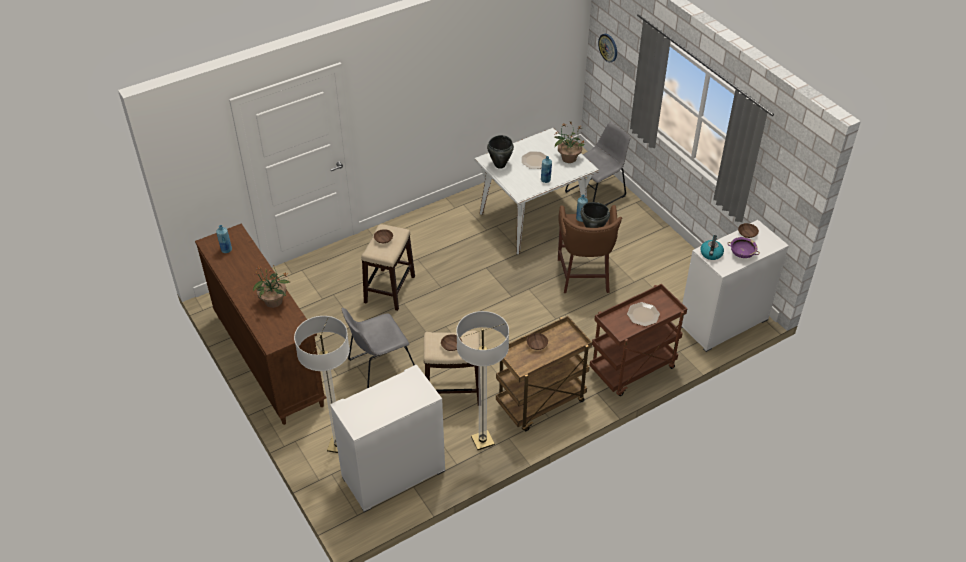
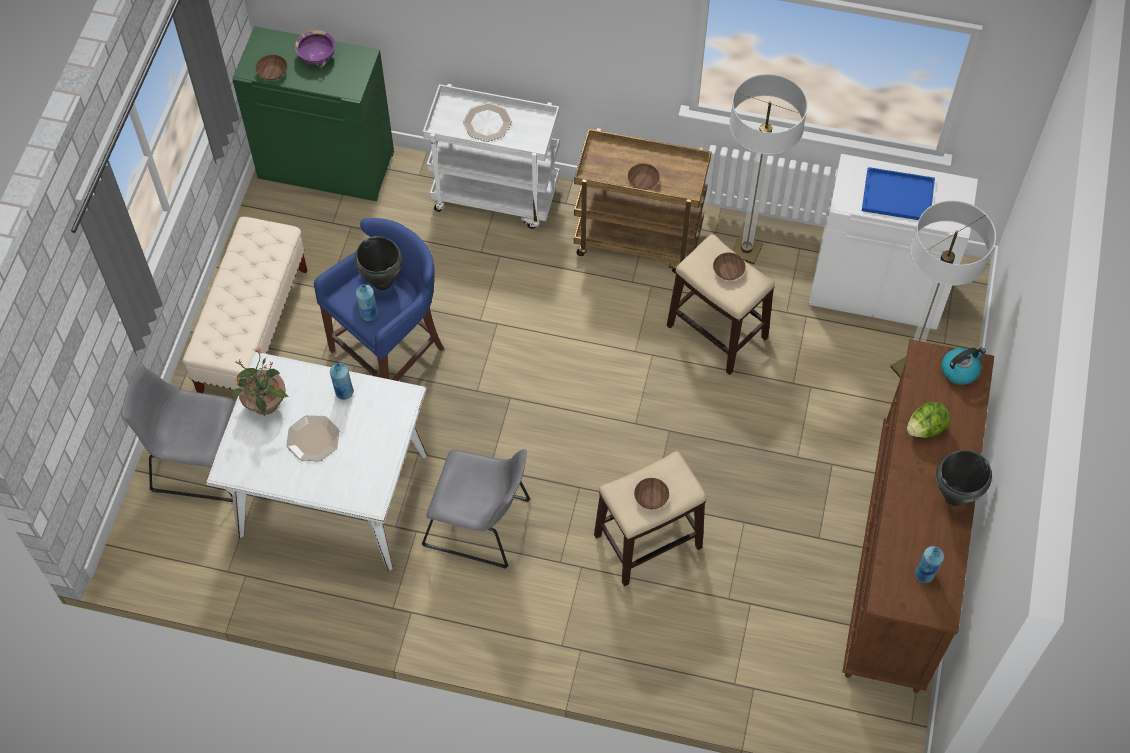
camera: 135 degrees left, 15 degrees up
(274, 301) = (925, 428): potted plant -> lettuce
(379, 367) = (771, 433): grey chair -> grey chair (481, 524)
(388, 399) = (899, 195): none -> blue tray
(499, 165) = (368, 473): black cooking pot -> black cooking pot (955, 496)
(584, 277) = (391, 349): brown stool -> blue stool
(608, 47) = (48, 391): wall clock -> none
(632, 370) = (497, 195): brown cart -> white cart
(646, 242) = (254, 331): none -> beige bench
(711, 254) = (348, 82): kettle -> kettle (960, 370)
(723, 323) = (327, 164): white cabinet -> green cabinet

